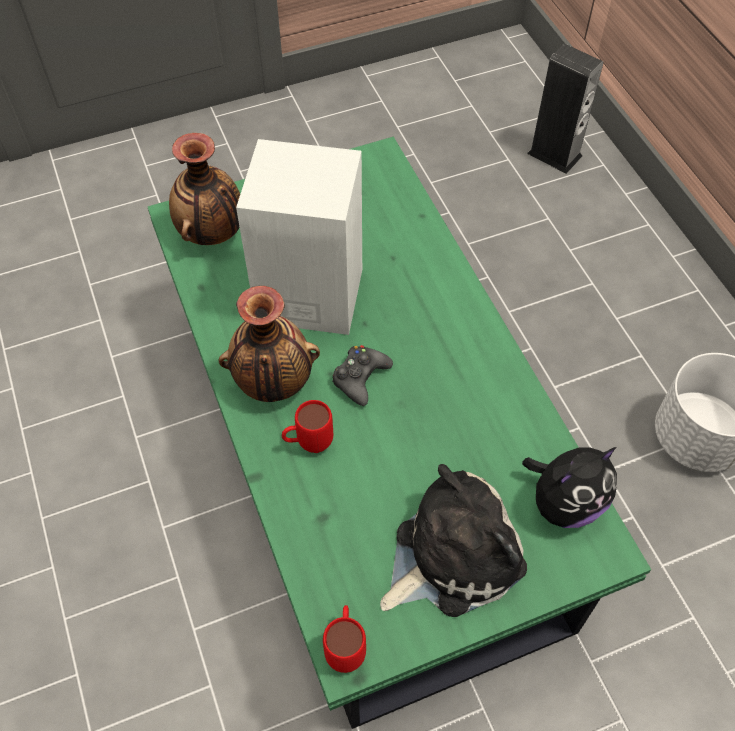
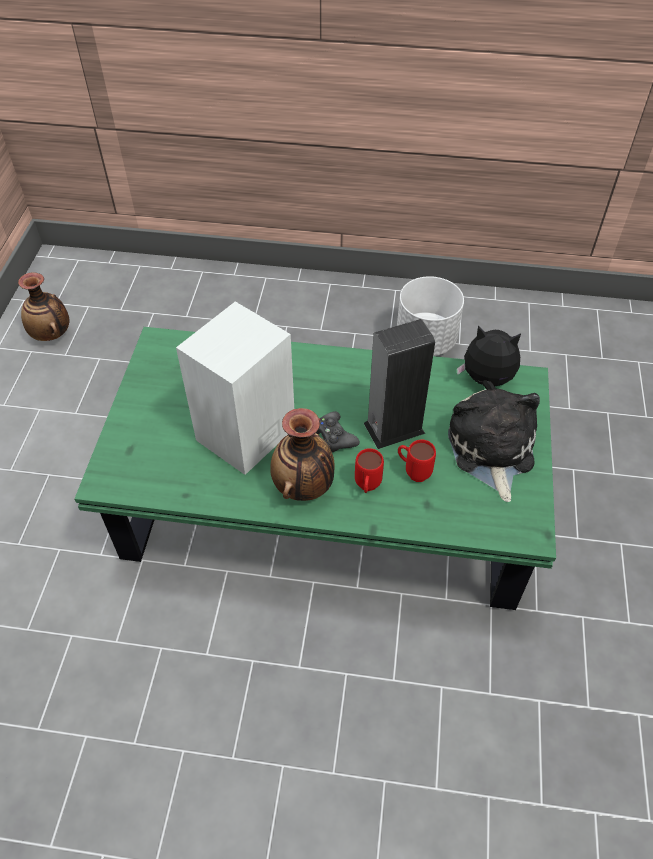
camera: 60 degrees left, 5 degrees down
(212, 233) = (140, 467): vase -> vase (52, 334)
(346, 646) = (523, 532): red mug -> red mug (413, 471)
(554, 154) = (172, 289): speaker -> speaker (394, 428)
(564, 502) = (486, 382): plush toy -> plush toy turned 75 degrees counterclockwise

